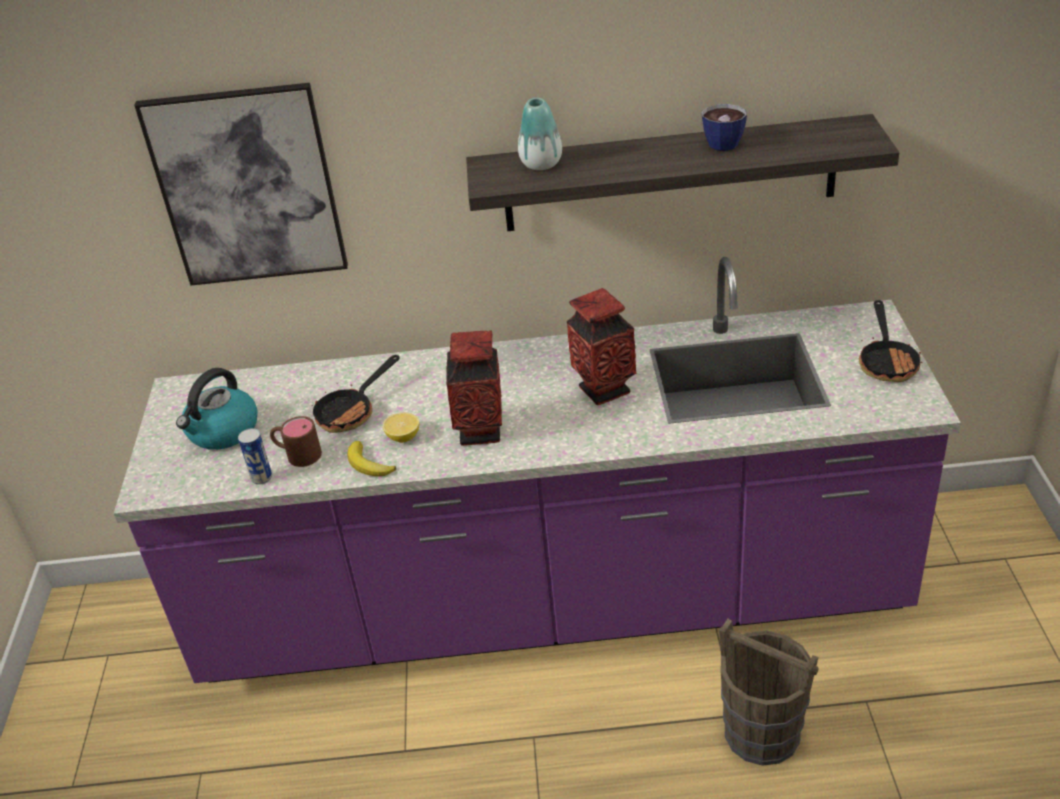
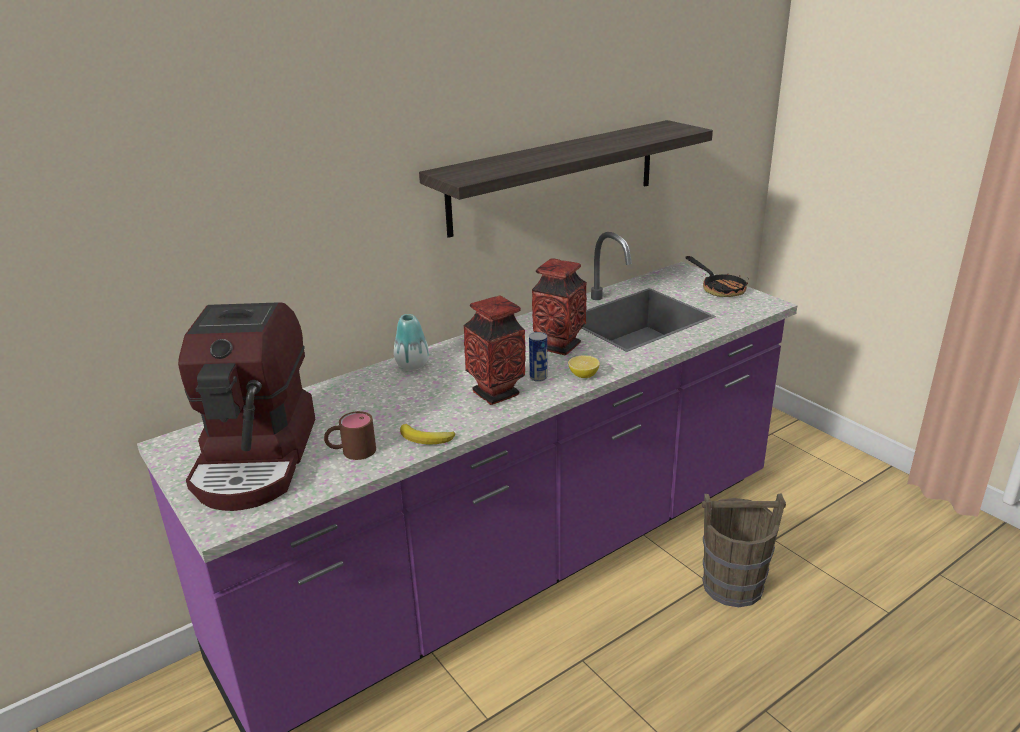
camera: 35 degrees left, 10 degrees down
(223, 432) = (257, 458): kettle -> coffee machine
(247, 186) = (235, 216): picture -> none
(261, 478) = (335, 477): can -> can (538, 377)
(352, 411) = (370, 411): frying pan -> none
(403, 437) = (435, 414): lemon -> lemon (583, 375)
(541, 164) = (487, 165): vase -> vase (412, 365)
(726, 141) = (599, 140): cup -> none

